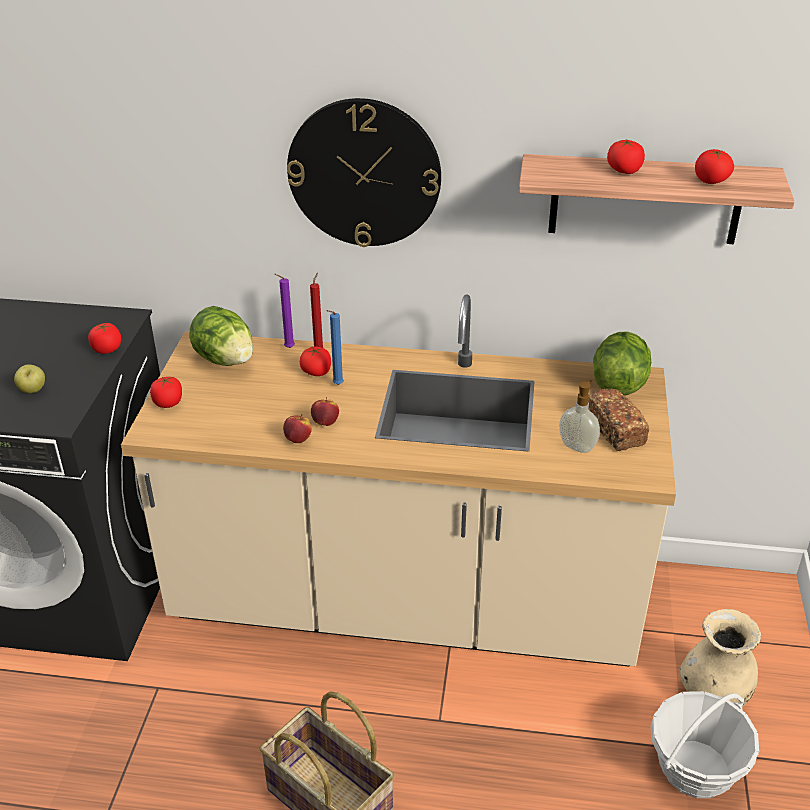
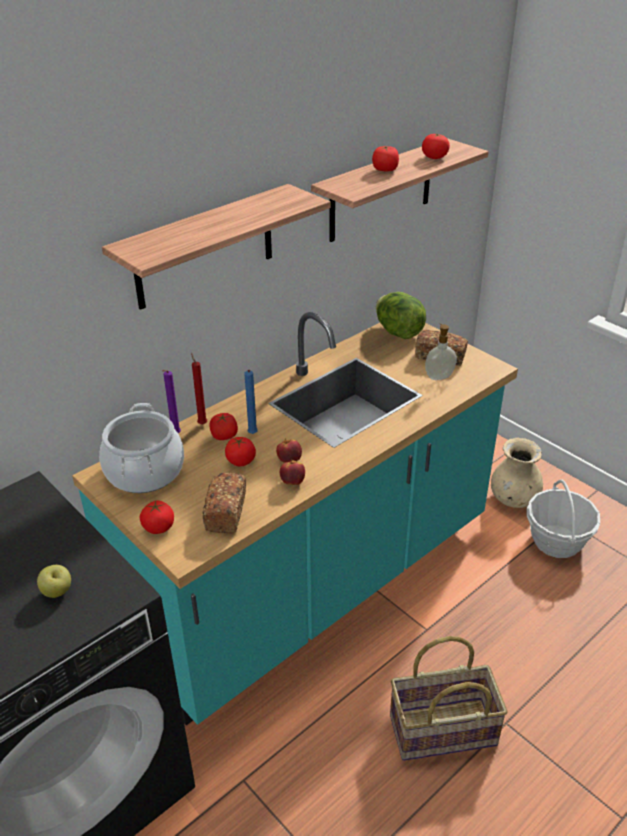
camera: 50 degrees left, 0 degrees up
(107, 349) = (60, 520): tomato -> tomato (241, 461)
(220, 425) = (226, 512): none -> bread
(225, 360) = (144, 471): lettuce -> cooking pot
(364, 173) = (205, 248): wall clock -> shelf
(405, 604) = (315, 585): beige counter -> turquoise counter

